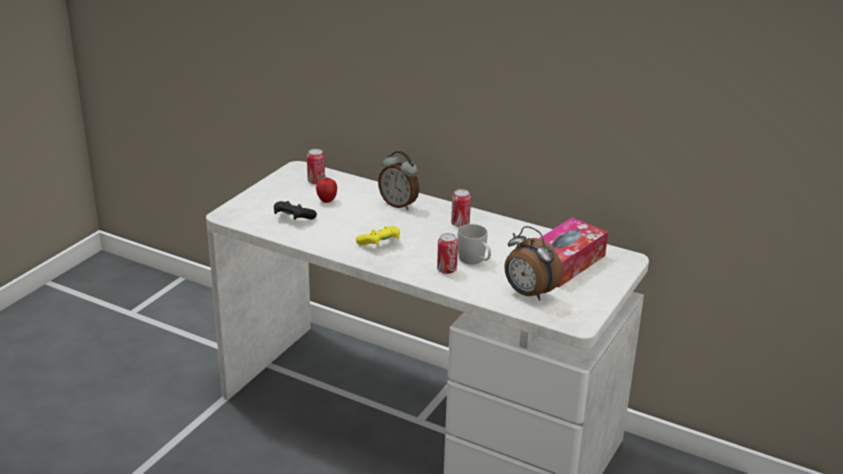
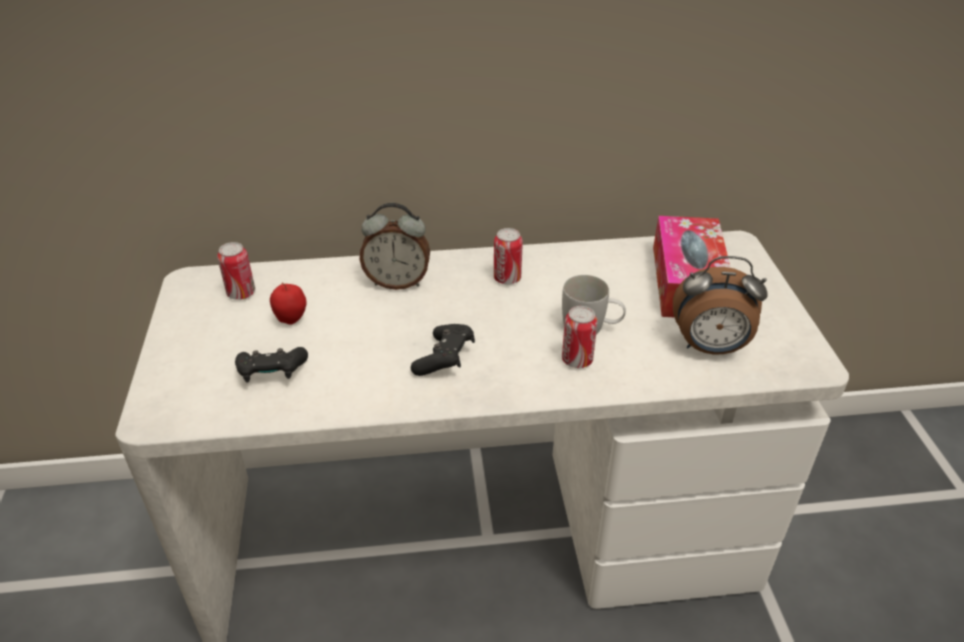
camera: 35 degrees left, 10 degrees up
(380, 244) = (445, 359): yellow game controller -> black game controller

